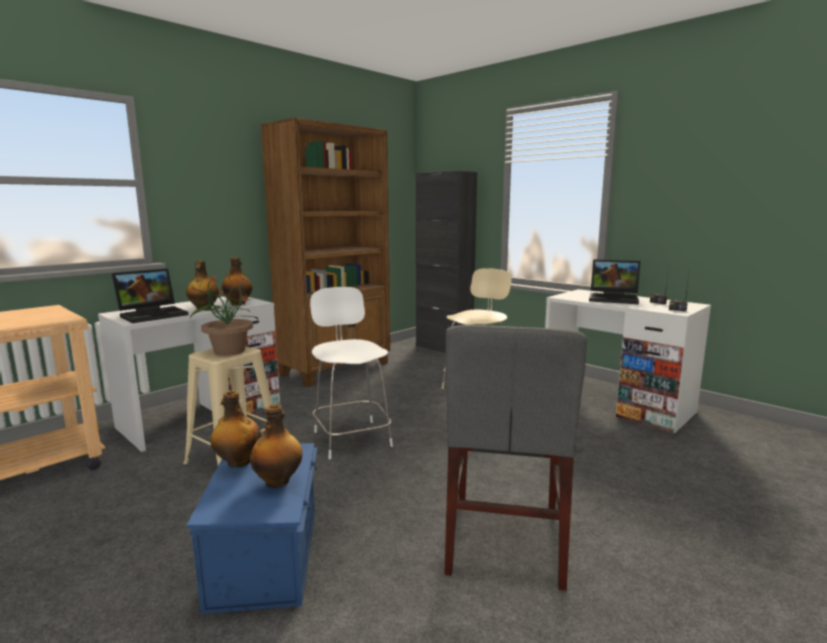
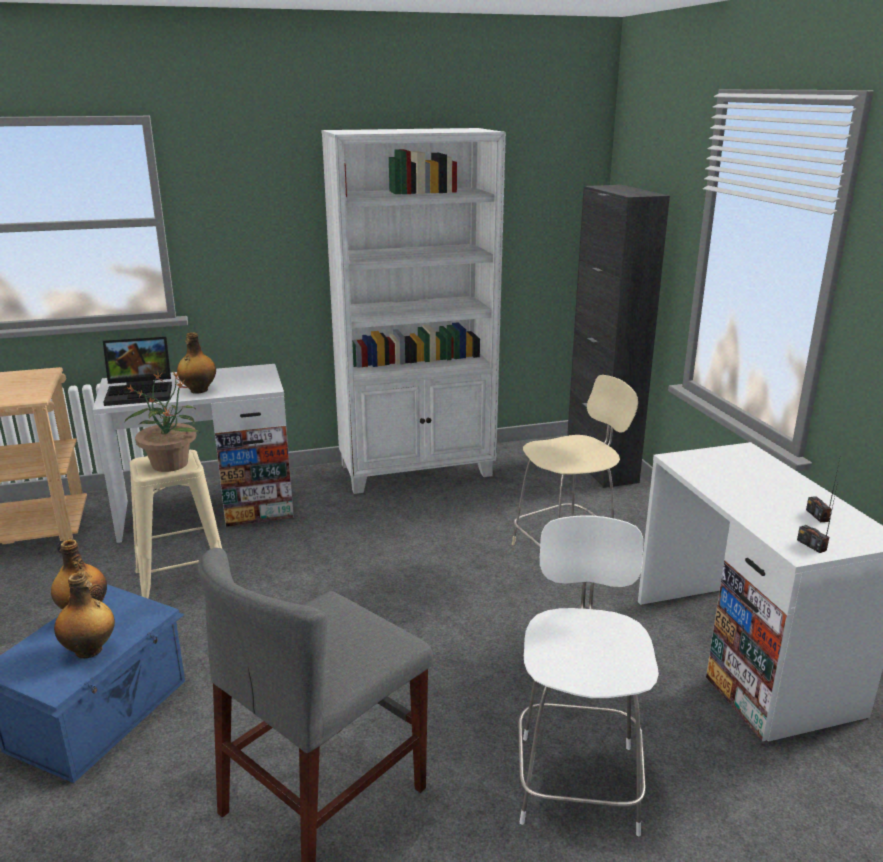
camera: 30 degrees right, 10 degrees up
(238, 304) = (245, 386): bottle -> none
(336, 368) = (417, 470): brown bookcase -> white bookcase
(351, 437) = (320, 591): white chair -> white chair (578, 778)
(614, 299) = (759, 485): laptop -> none

